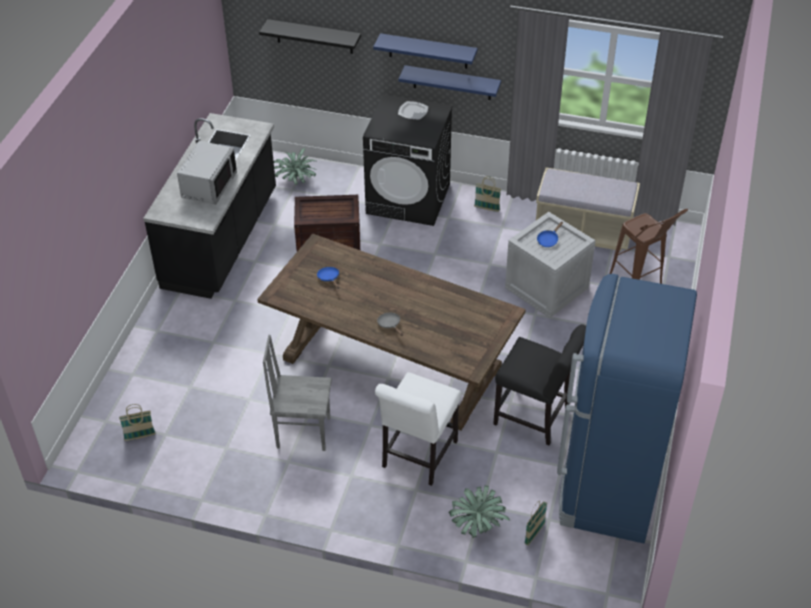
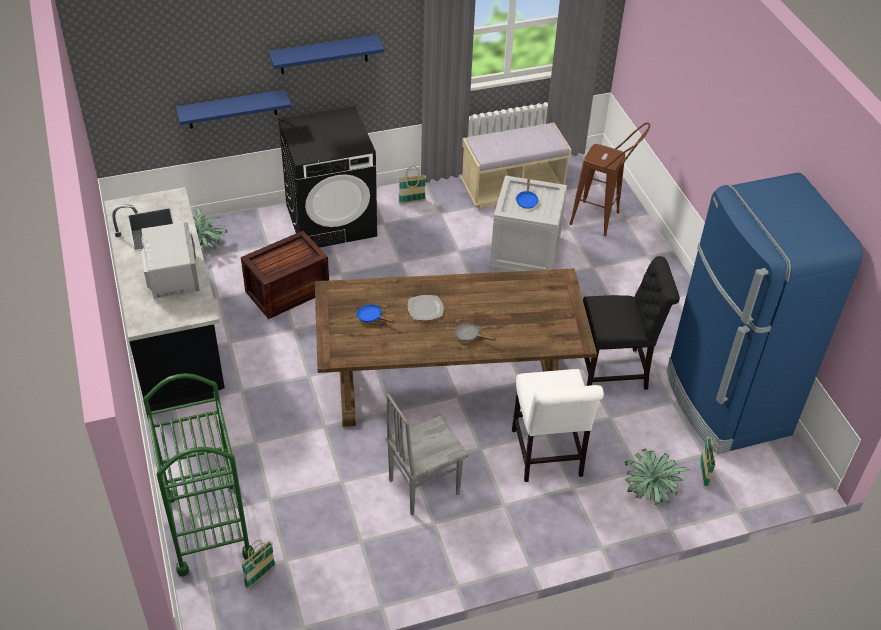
camera: 35 degrees left, 0 degrees up
(134, 385) = (208, 526): none -> green cart
(314, 36) = (192, 78): black shelf -> none
(413, 112) = (323, 125): plate -> plate (426, 309)
(452, 83) = (352, 81): blue shelf -> blue shelf (232, 109)

